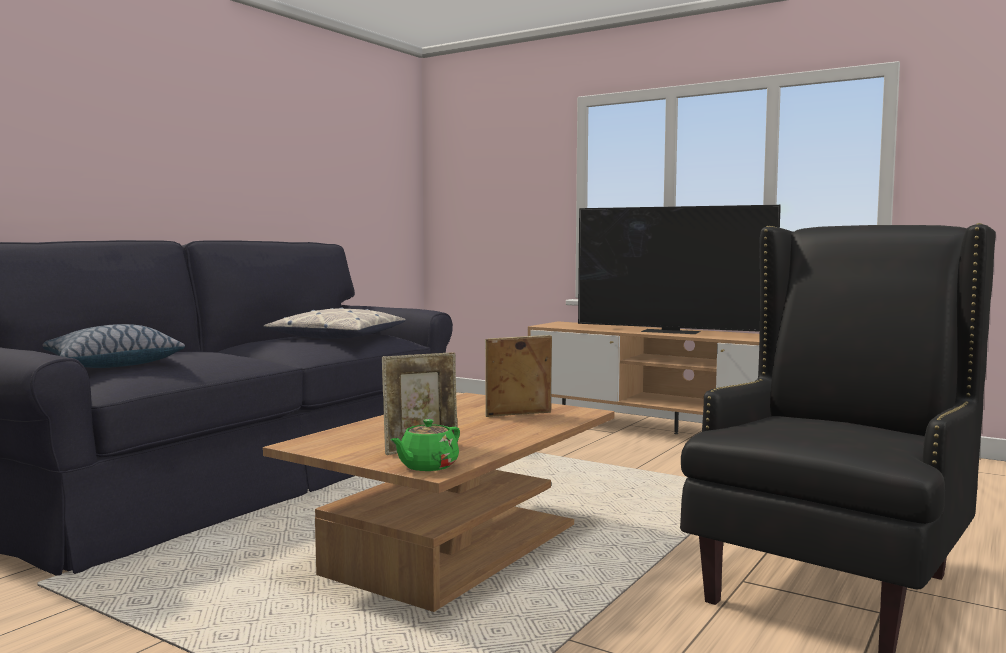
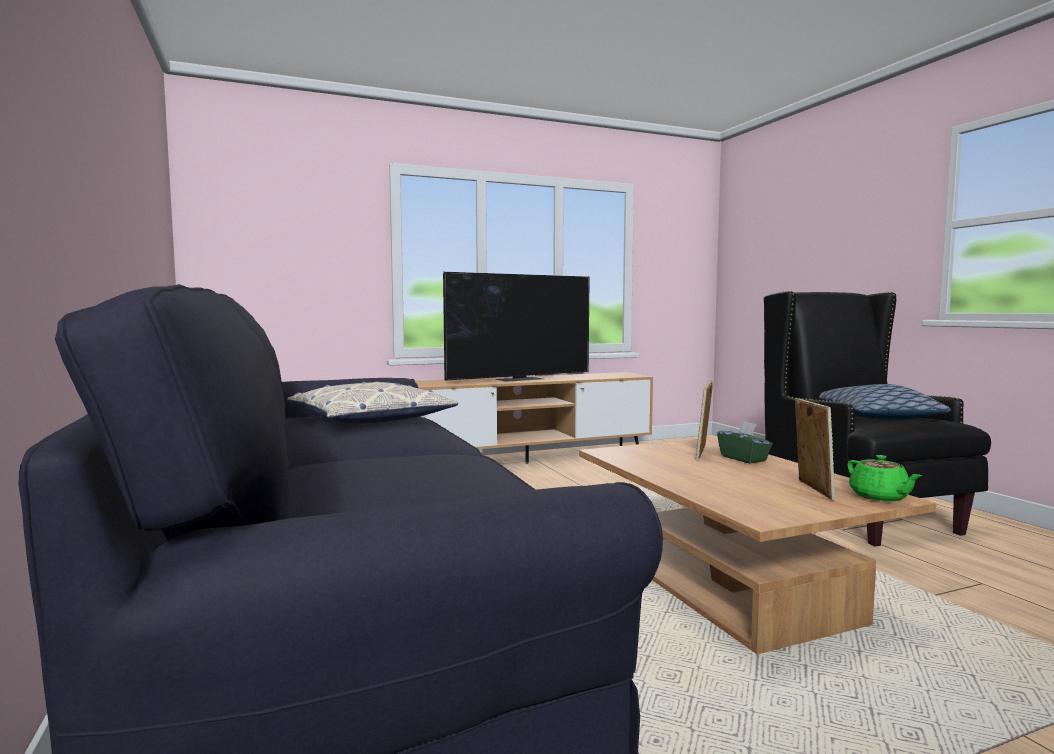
camera: 55 degrees left, 0 degrees up
(112, 364) = (402, 501): pillow -> pillow (876, 417)
(522, 425) = (744, 458): none -> green tissue box

